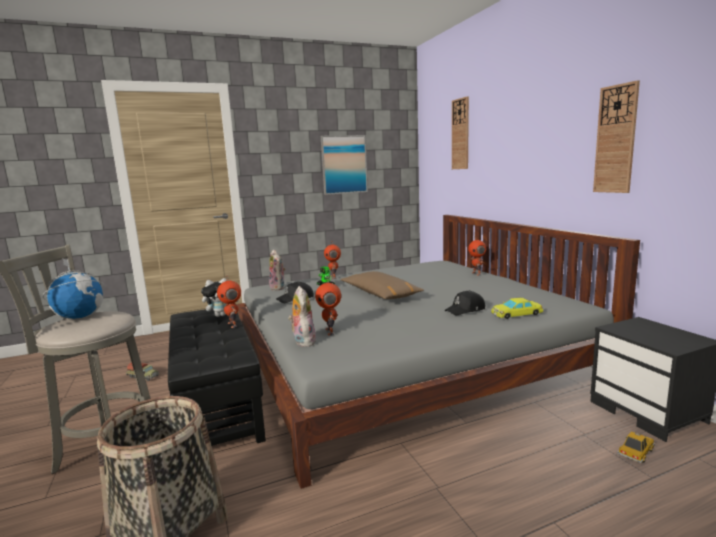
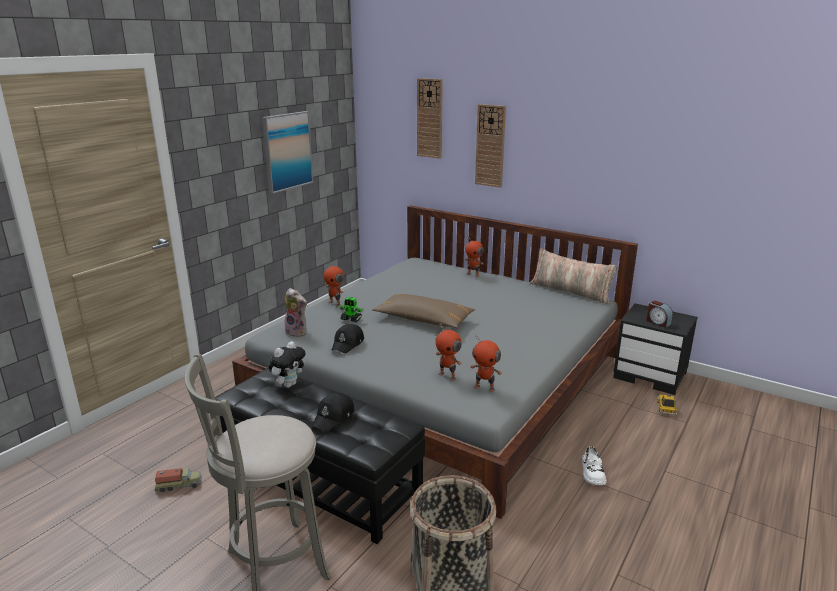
camera: 35 degrees left, 10 degrees up
(80, 317) = (245, 435): globe -> none
(233, 324) = (327, 392): toy robot -> toy robot (485, 387)
(303, 341) = (440, 393): plush toy -> none
(450, 486) = (592, 473): none -> white shoe
(465, 310) = (522, 324): black cap -> black cap (334, 417)
(516, 313) = (564, 319): yellow toy car -> none
(562, 296) = (570, 291): none -> pillow
(616, 139) = (617, 159): wall clock -> wall clock (490, 146)
(647, 337) = (658, 322): none -> alarm clock

